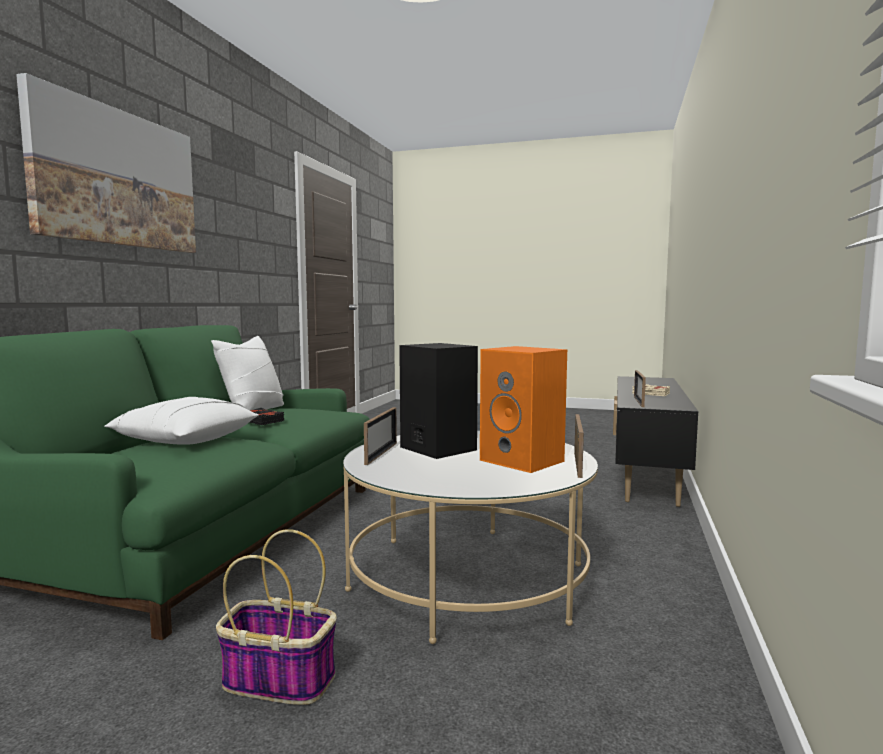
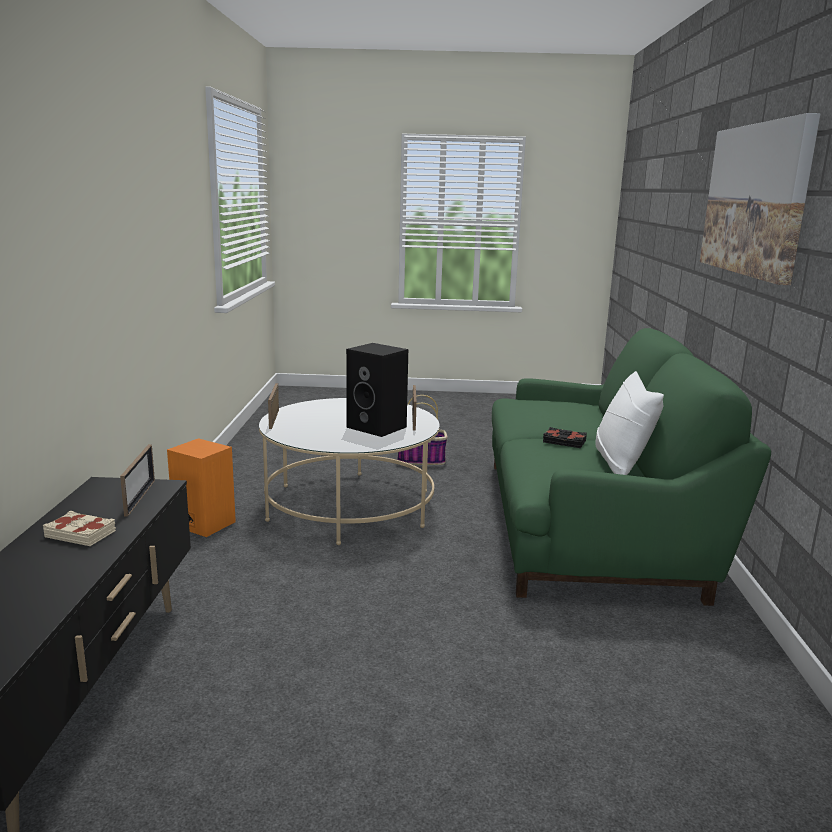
camera: 165 degrees right, 10 degrees up
(186, 439) = (570, 419): white pillow -> none
(524, 461) = (310, 420): orange speaker -> orange speaker (202, 524)

